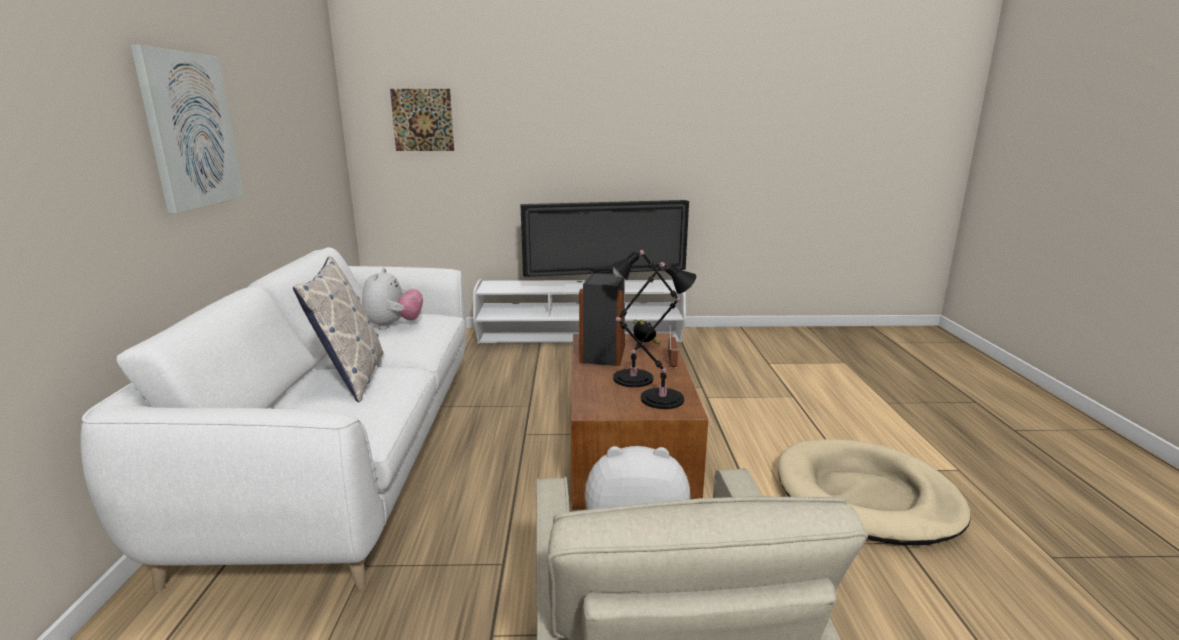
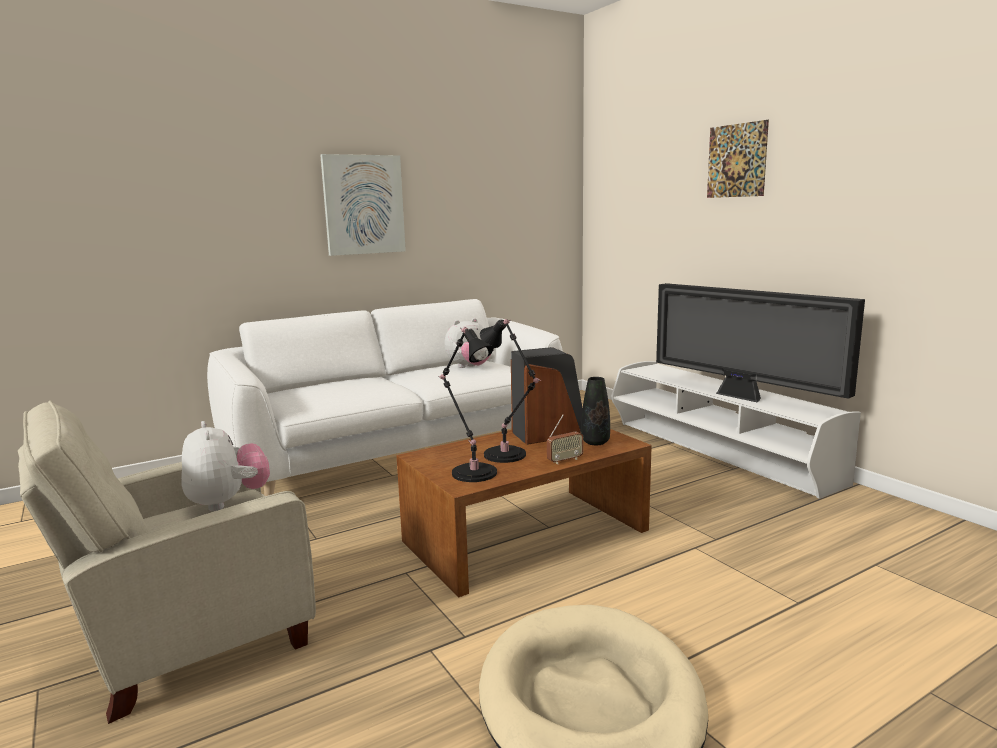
camera: 60 degrees right, 5 degrees down
(351, 377) = (370, 384): pillow -> none
(422, 120) = (631, 196): picture -> picture (736, 160)
(645, 345) = (595, 442): alarm clock -> black vase

